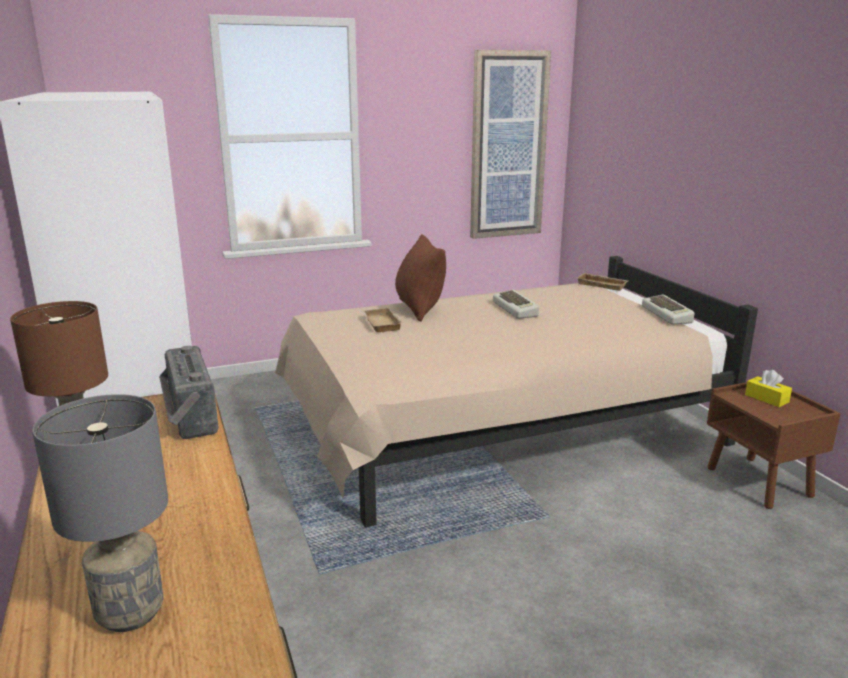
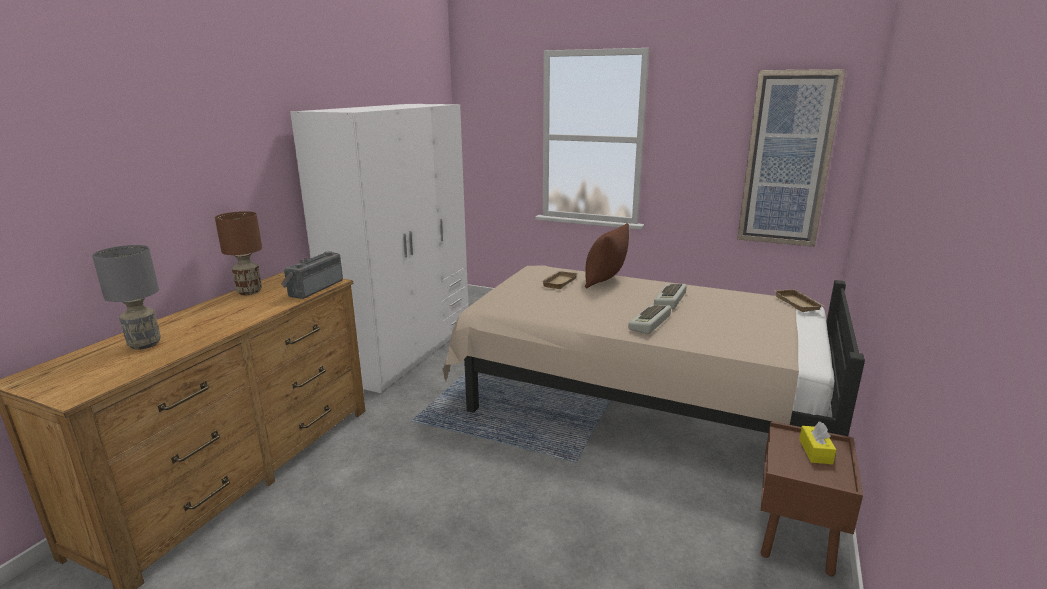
camera: 45 degrees right, 0 degrees up
(668, 315) = (795, 342): keyboard -> keyboard (651, 323)

